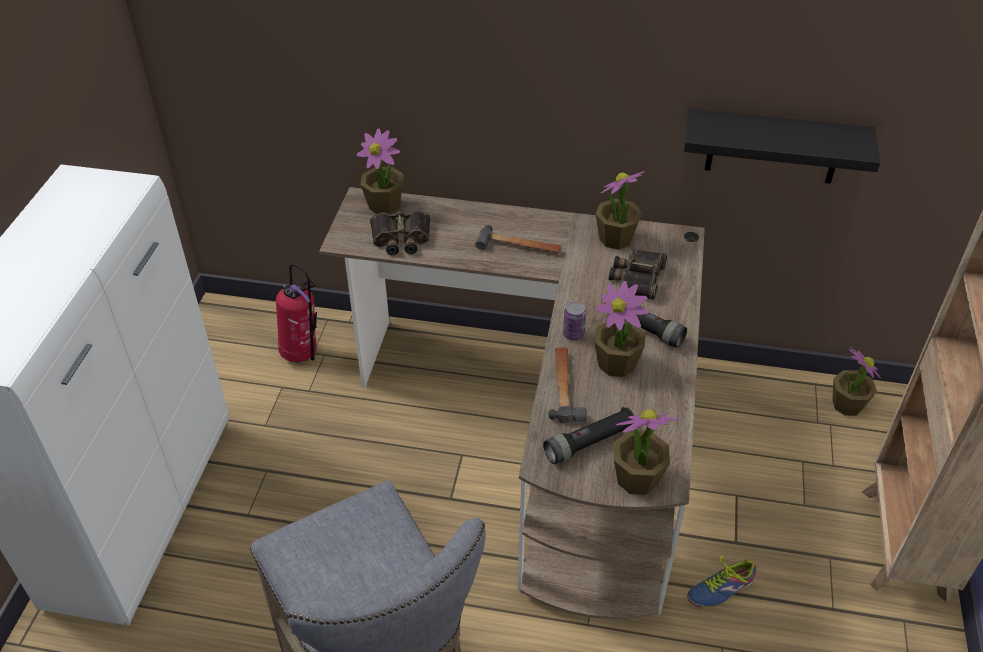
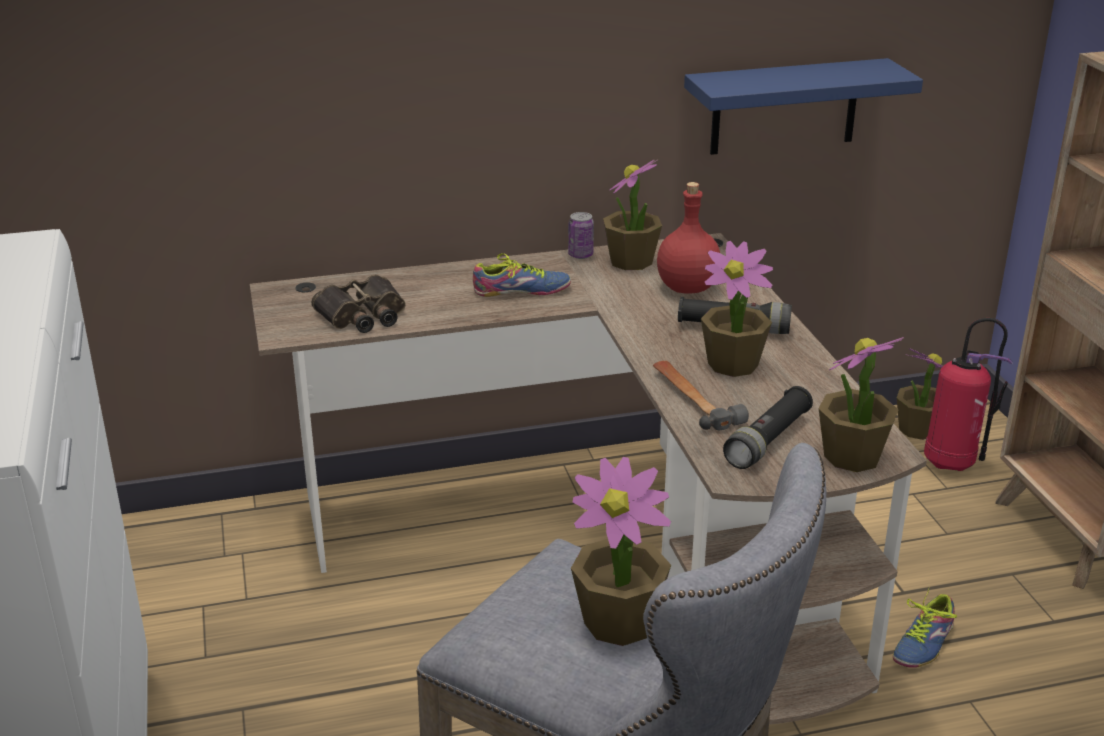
camera: 25 degrees left, 15 degrees down
(303, 354) = (210, 560): fire extinguisher -> fire extinguisher (952, 463)
(385, 205) = (315, 289): potted plant -> potted plant (620, 622)
(519, 247) = (522, 292): hammer -> shoe
(573, 334) = (658, 351): can -> can (580, 255)
(637, 277) = (686, 288): binoculars -> red bottle
(773, 147) = (784, 107): black shelf -> blue shelf

